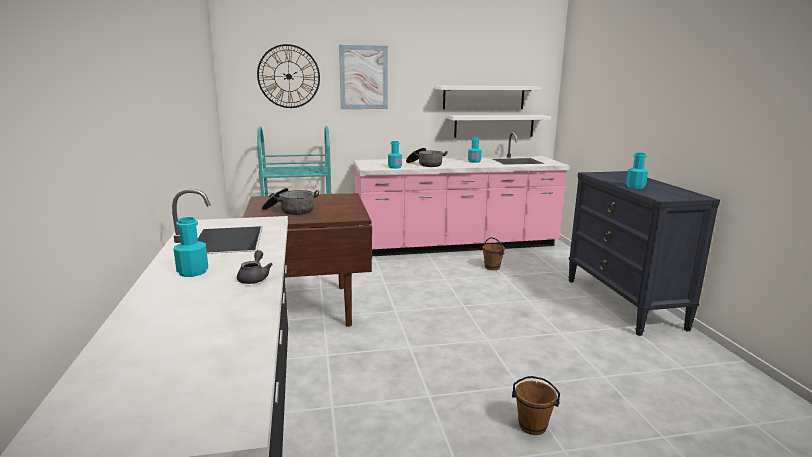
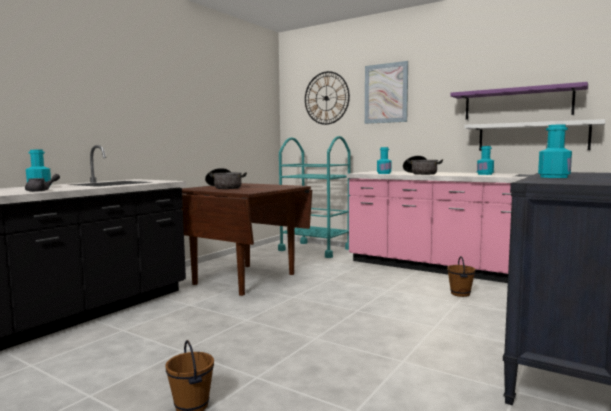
camera: 45 degrees right, 10 degrees down
(483, 97) = (517, 103): white shelf -> purple shelf

